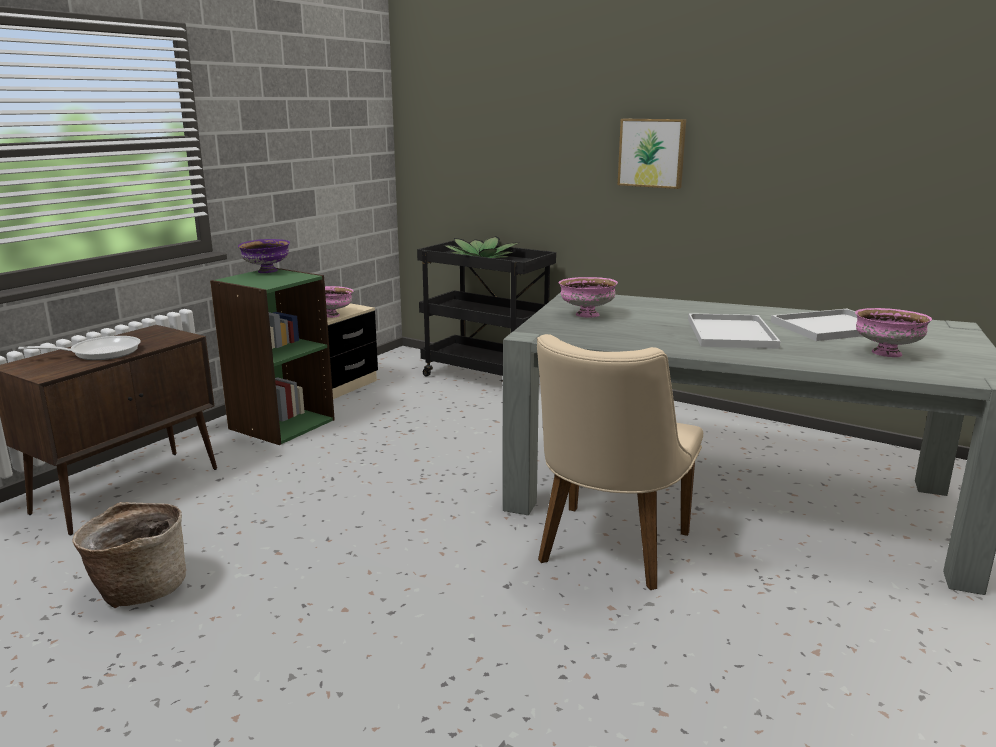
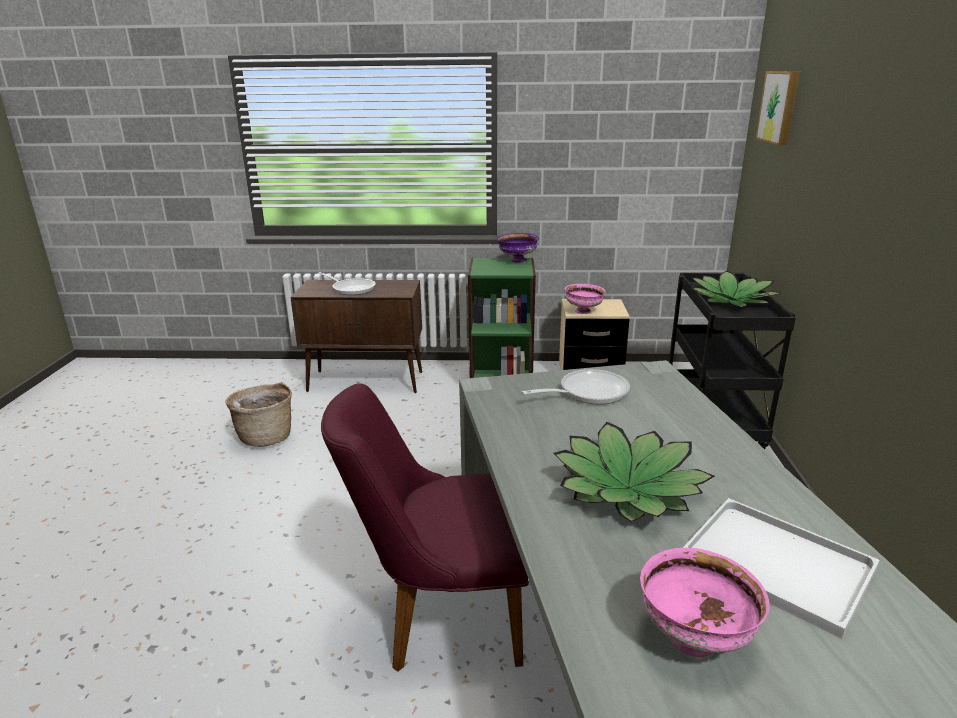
camera: 60 degrees right, 5 degrees up
(586, 315) = (587, 392): pink bowl -> frying pan
(607, 553) = (438, 617): beige chair -> purple chair
(652, 153) = (900, 221): picture -> picture (780, 107)
(732, 334) = (627, 488): white tray -> potted plant

